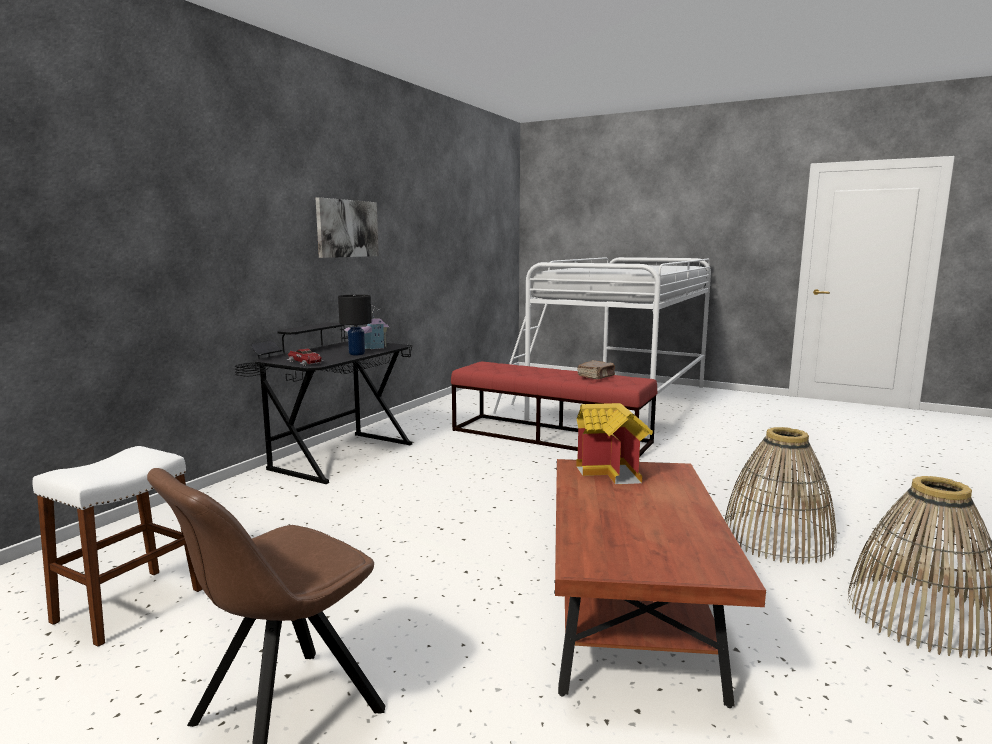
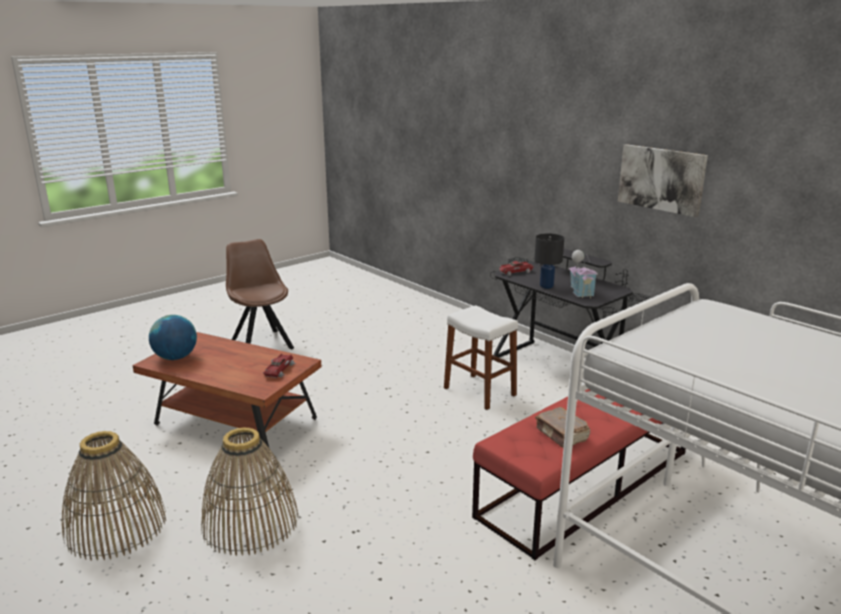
camera: 110 degrees right, 10 degrees up
(129, 605) = (366, 318): white stool -> white stool (479, 391)
(614, 472) = (279, 370): toy house -> toy car
(681, 556) = (175, 357): none -> globe

